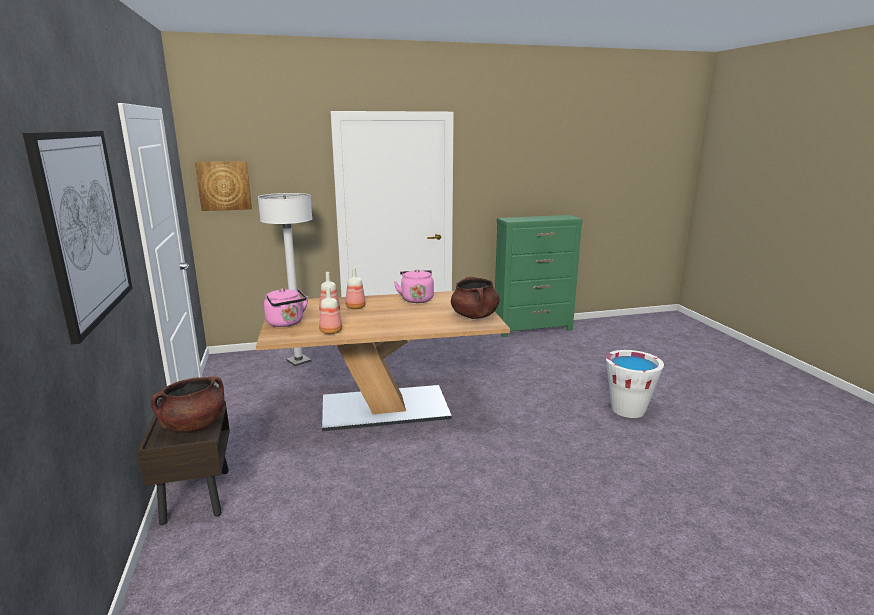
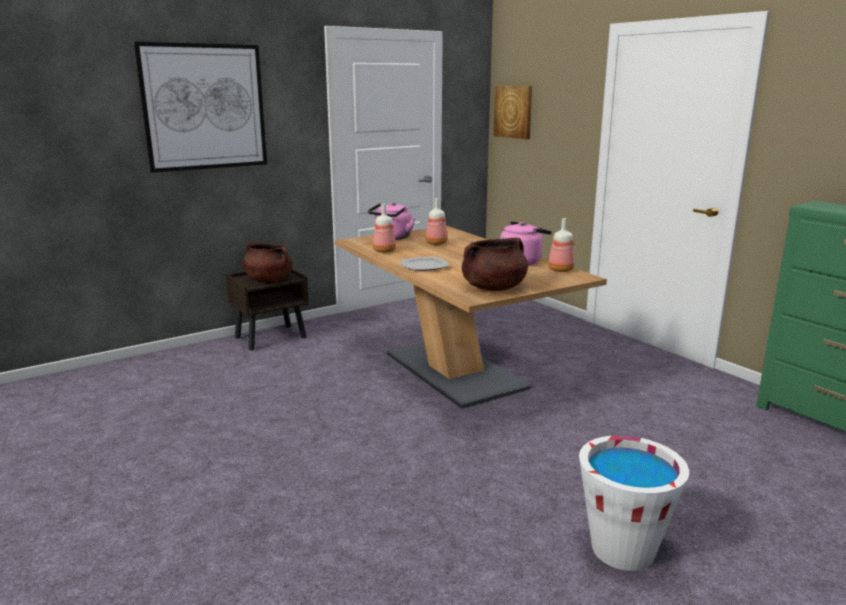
camera: 70 degrees right, 0 degrees up
(299, 361) = (512, 314): white floor lamp -> none
(355, 307) = (461, 247): bottle -> bottle (559, 270)
(396, 325) = (424, 266): none -> plate

